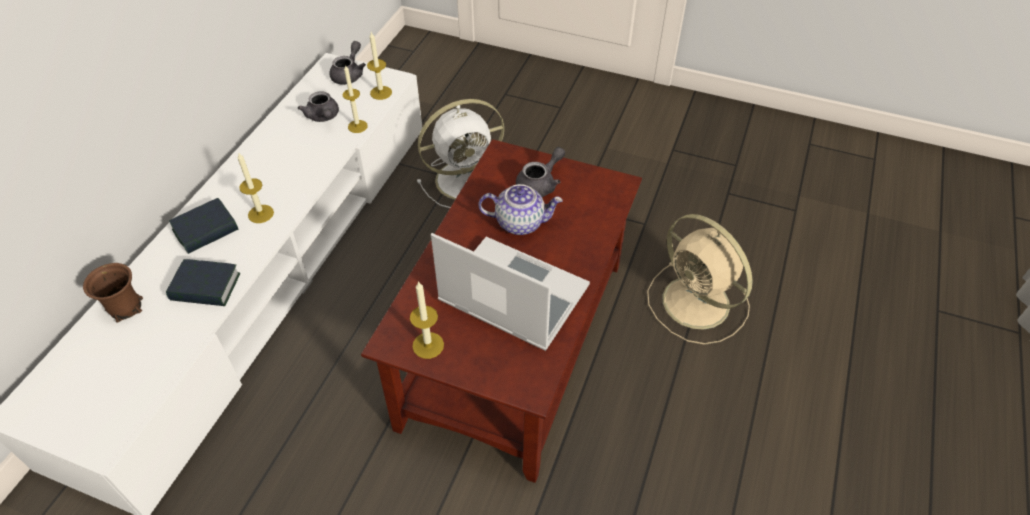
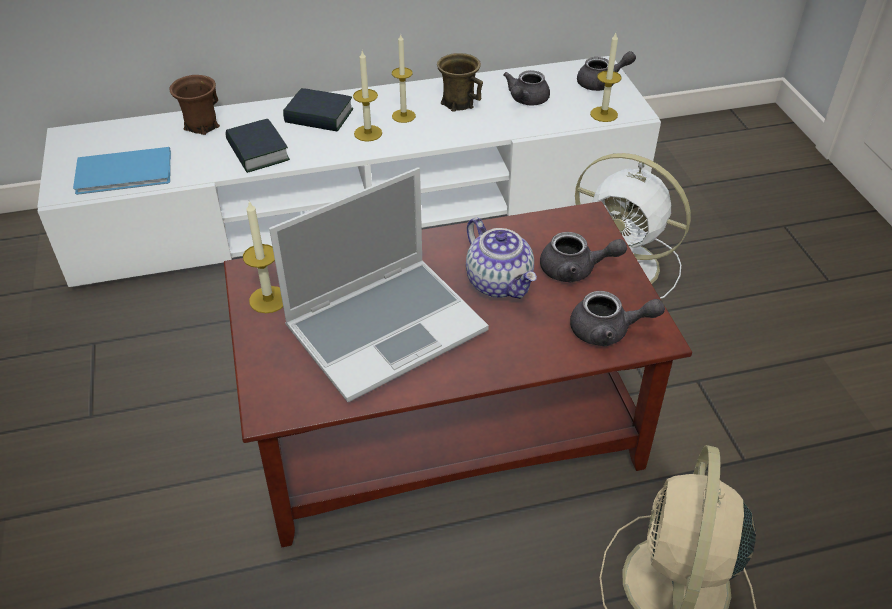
camera: 55 degrees right, 5 degrees down
(130, 387) = (126, 173): none -> blue book
(285, 149) = (459, 102): none -> brown mug
(357, 126) = (540, 125): candle -> candle (403, 116)
(511, 295) = (387, 327): laptop -> laptop turned 60 degrees clockwise
(600, 200) = (608, 331): none -> grey teapot

